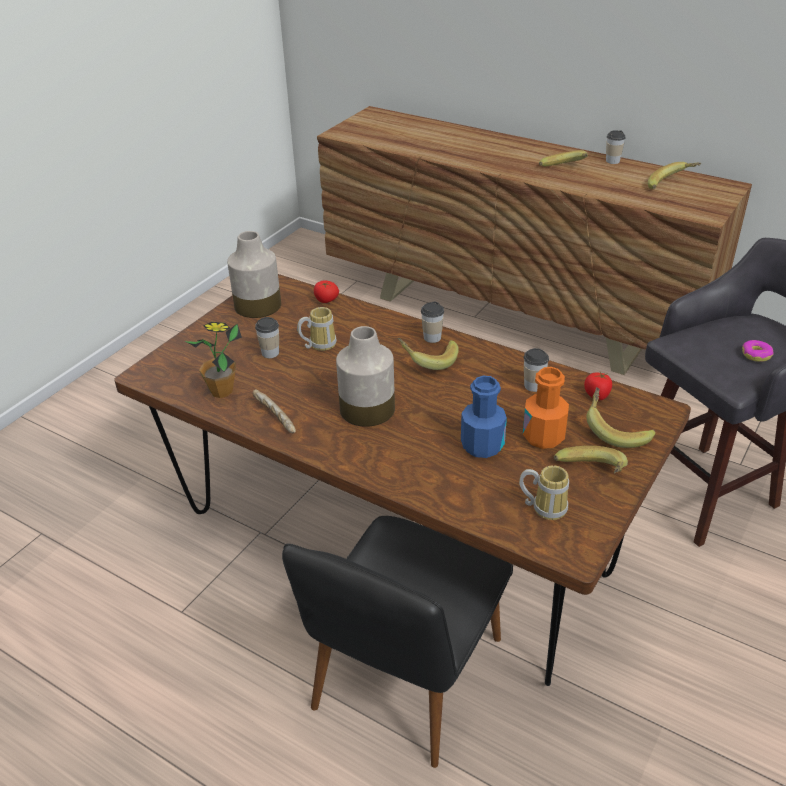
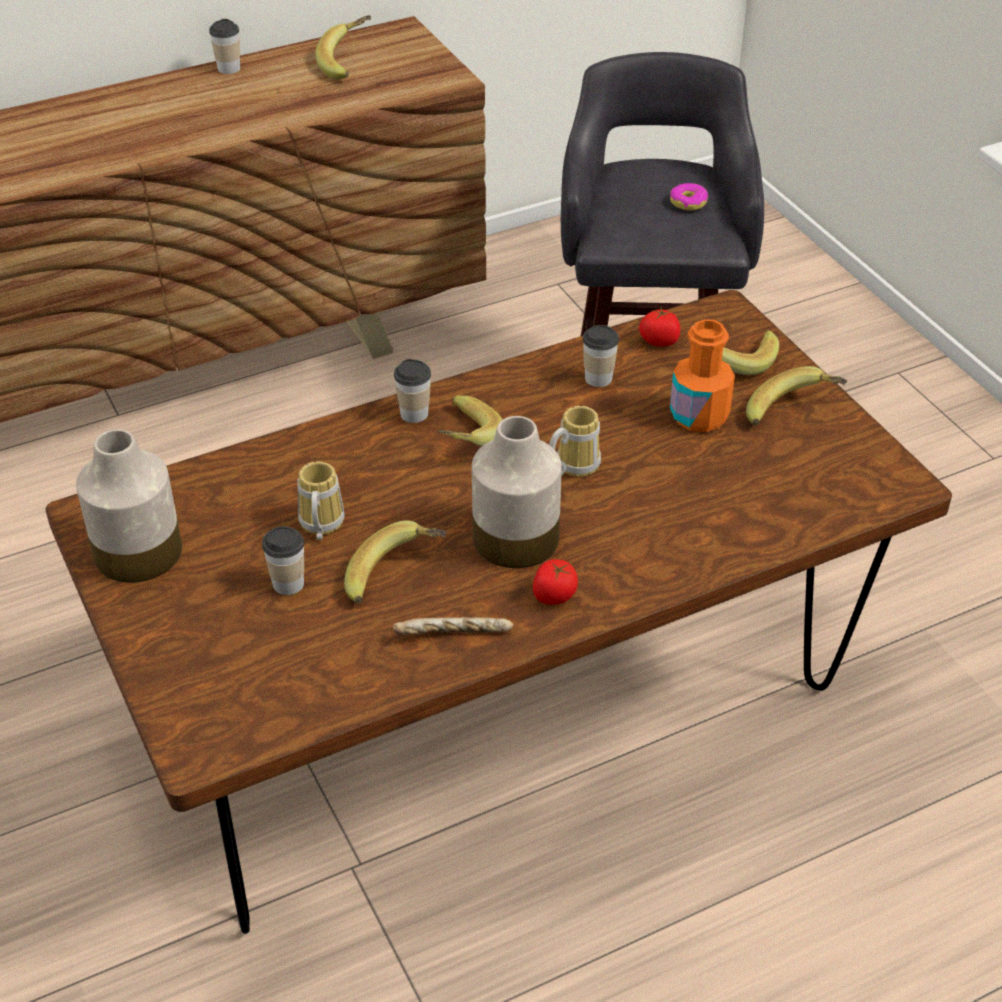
camera: 60 degrees left, 5 degrees up
(222, 391) = (337, 671): potted plant -> none
(326, 300) = (209, 474): tomato -> tomato (554, 595)
(408, 672) = (721, 810): black chair -> none
(482, 445) = (675, 470): blue bottle -> none
(545, 507) = (818, 471): mug -> mug (572, 466)
(564, 170) = (201, 111): banana -> banana (396, 578)

